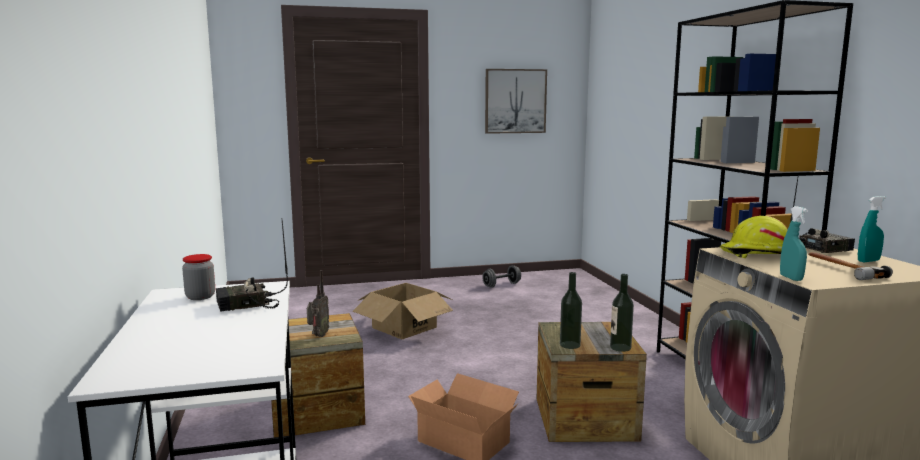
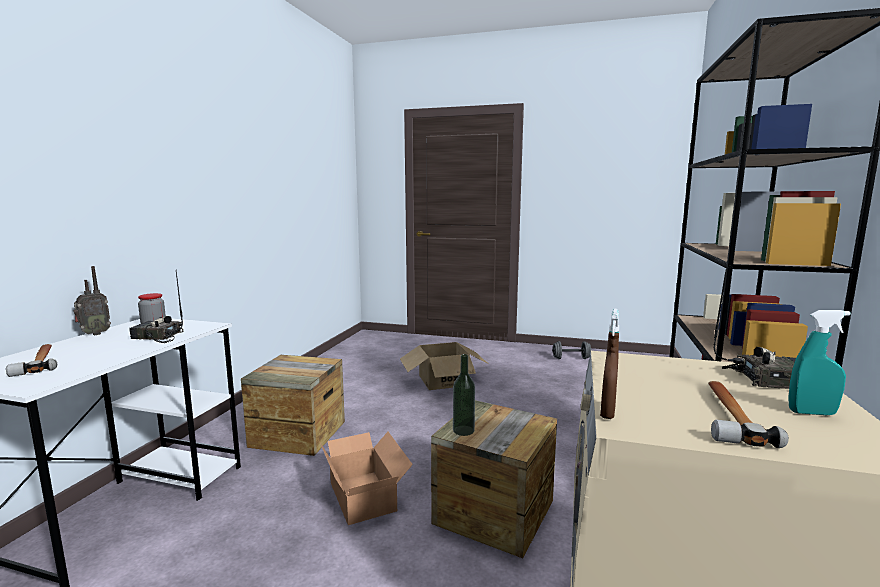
camera: 30 degrees right, 0 degrees up
(177, 349) = (39, 362): none -> hammer
(318, 336) = (289, 373): radio -> radio (94, 334)
(515, 101) = (606, 184): picture -> none
(620, 347) = (509, 447): bottle -> none
(755, 254) = (645, 369): yellow hard hat -> none
(791, 278) = (607, 412): turquoise spray bottle -> brown spray bottle

